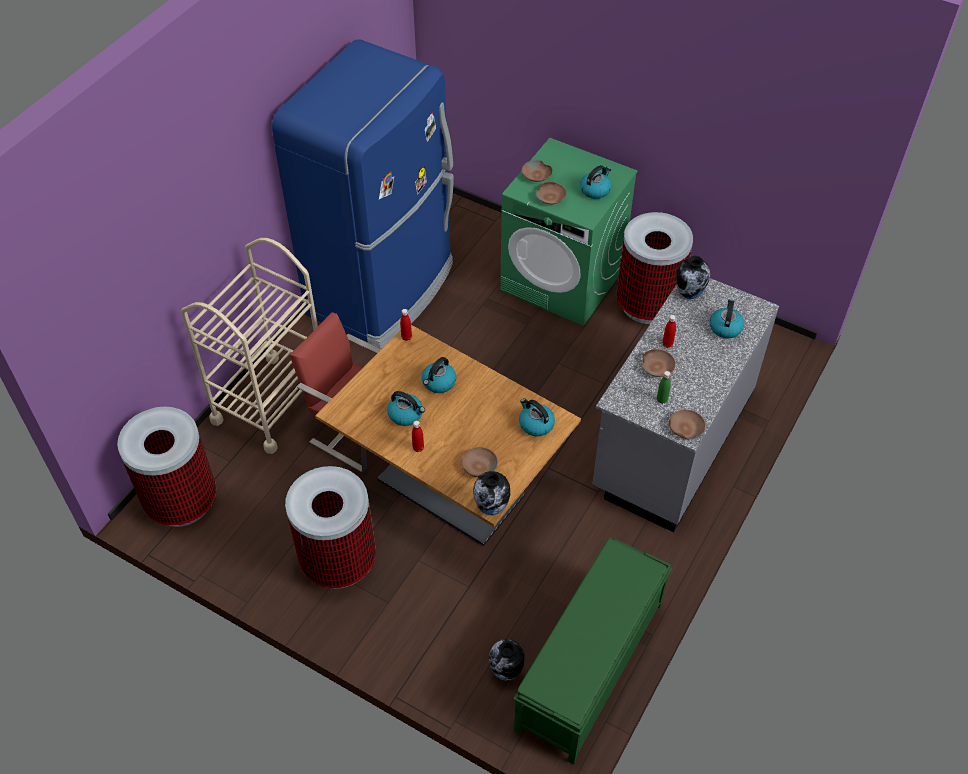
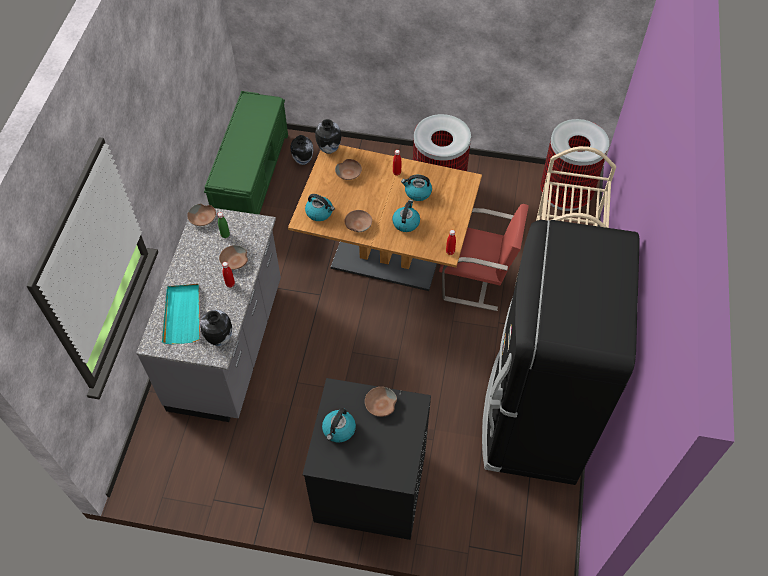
camera: 160 degrees right, 5 degrees up
(383, 290) = (532, 417): blue fridge -> black fridge
(537, 176) = (405, 430): brown bowl -> brown bowl (358, 224)
(563, 280) = (369, 487): green washing machine -> black washing machine
(647, 304) = (279, 483): trash can -> none
(725, 327) = (183, 315): kettle -> turquoise tray

